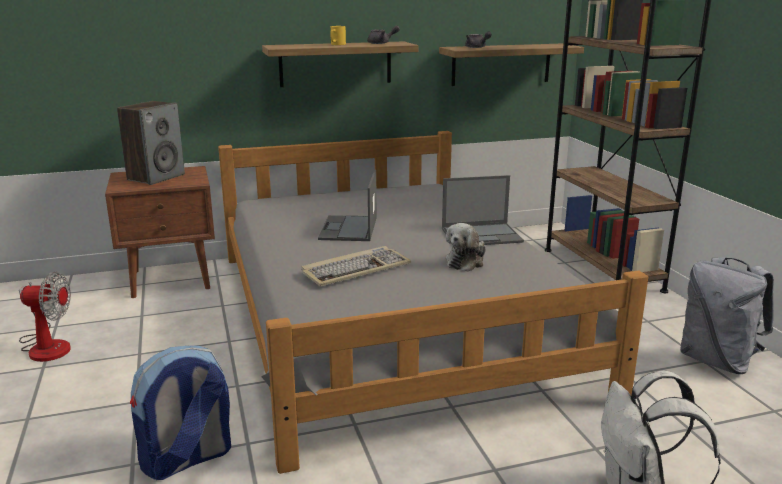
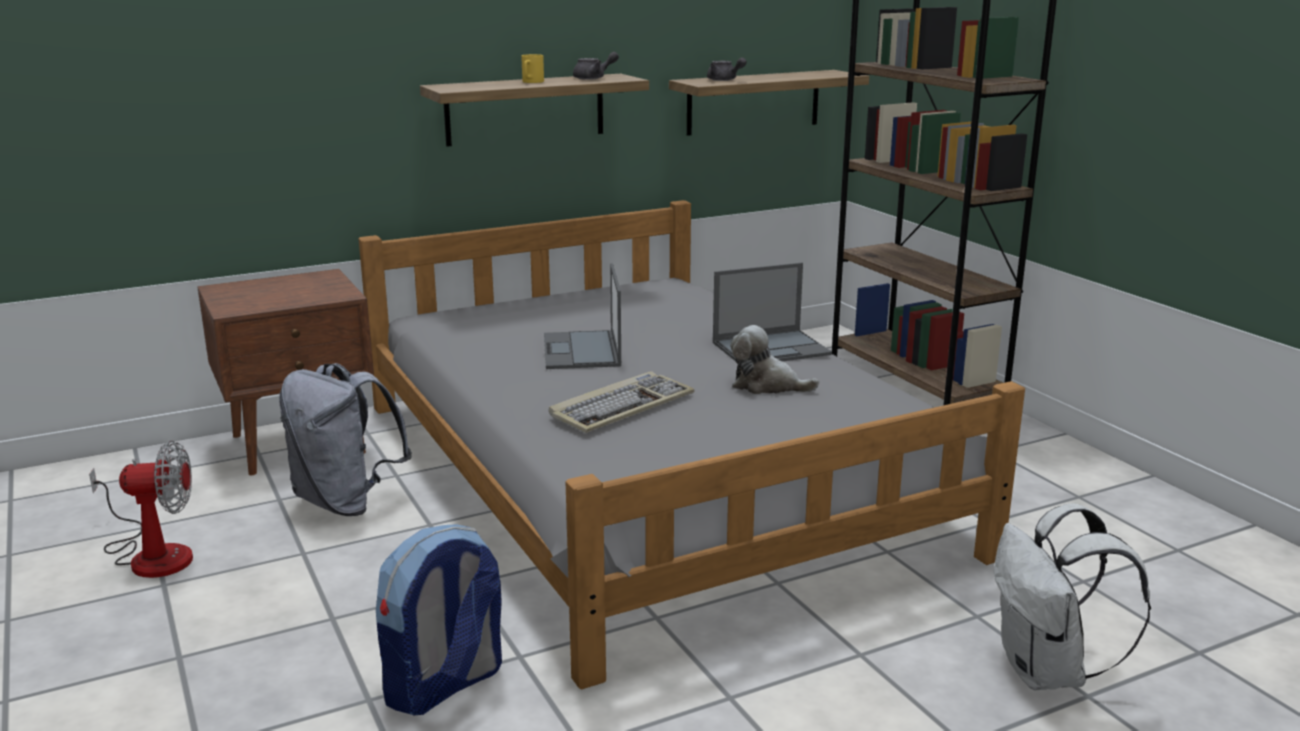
camera: 10 degrees left, 0 degrees up
(156, 177) = (275, 290): speaker -> none
(466, 261) = (767, 386): plush toy -> plush toy turned 90 degrees clockwise
(717, 361) = (1095, 495): grey backpack -> grey backpack (346, 502)

